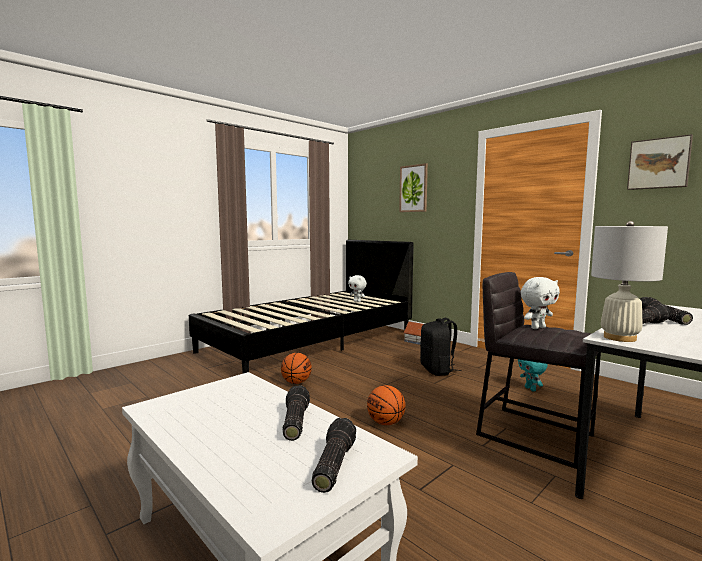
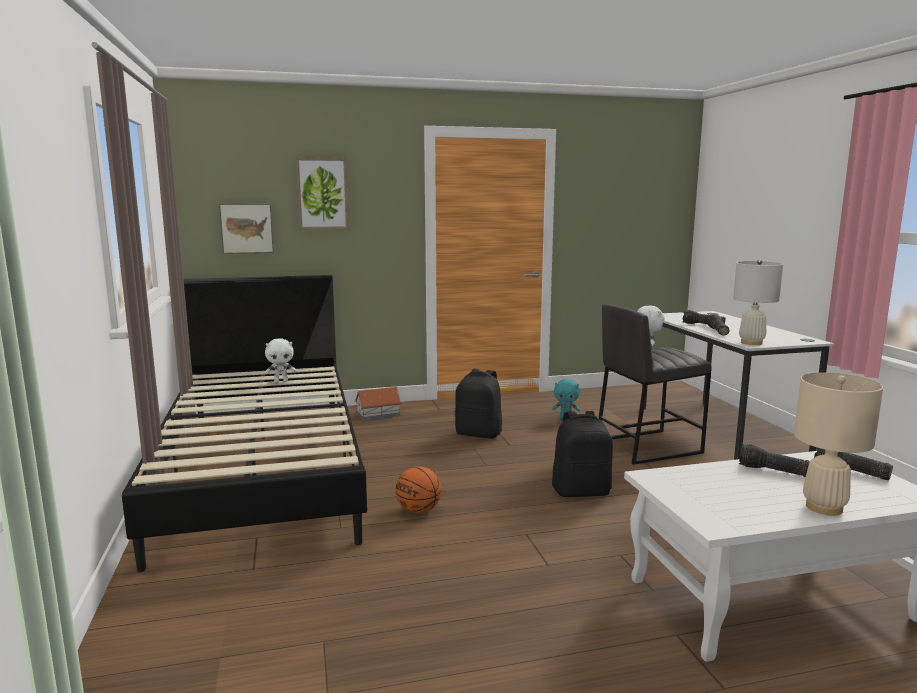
camera: 60 degrees left, 5 degrees up
(205, 450) = (823, 507): none -> beige table lamp
(386, 423) = (581, 491): basketball -> black backpack
(659, 163) = (600, 189): picture -> picture (247, 228)

